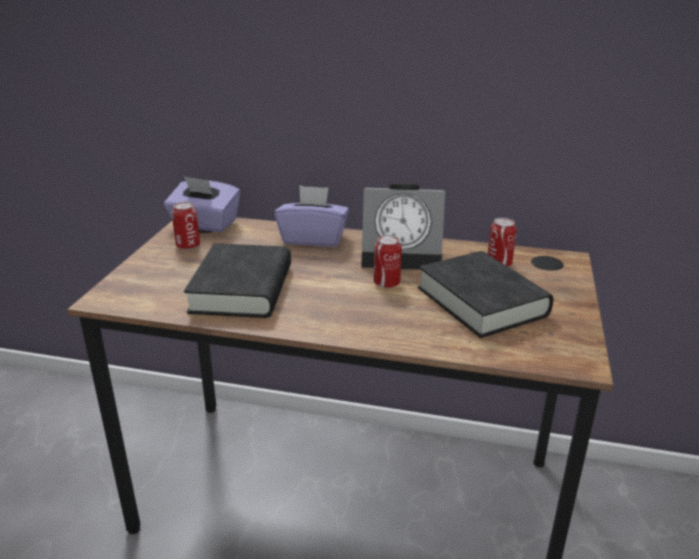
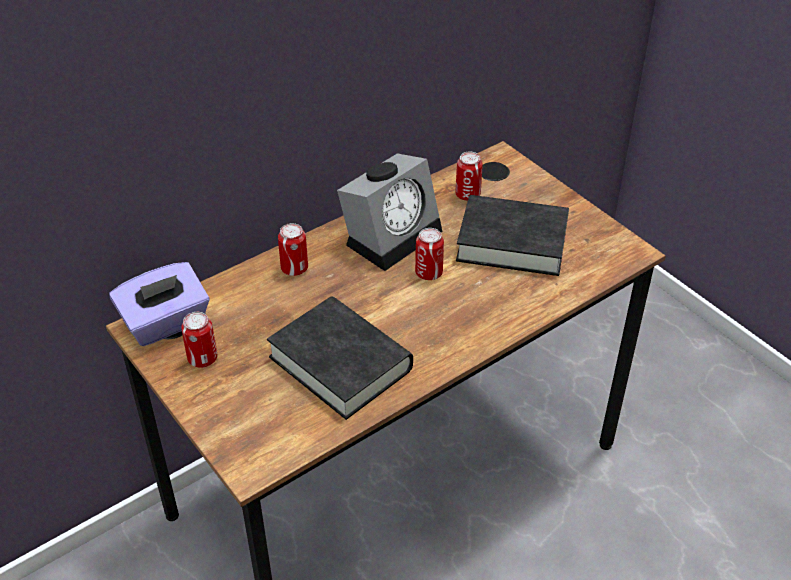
camera: 50 degrees left, 15 degrees up
(313, 238) = (294, 268): purple tissue box -> can

